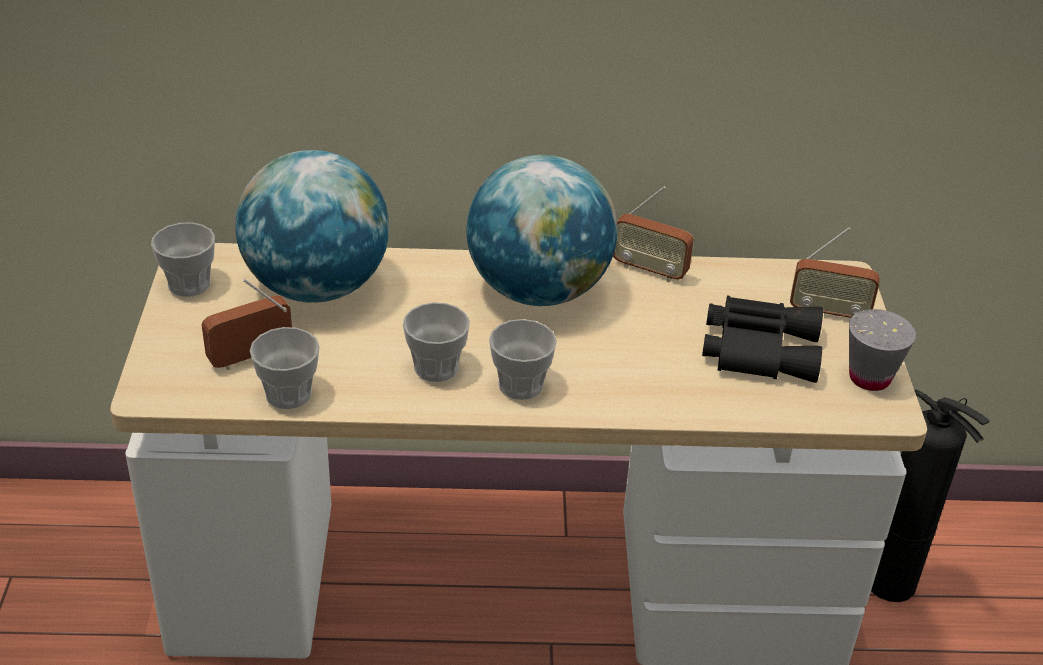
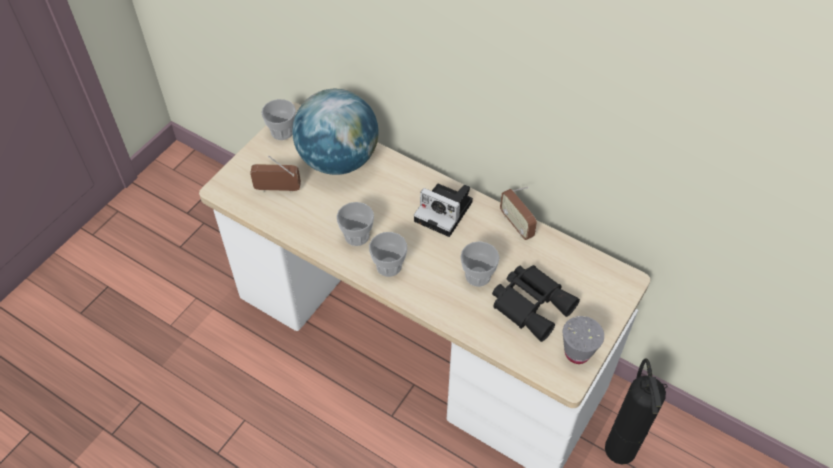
camera: 35 degrees right, 15 degrees up
(288, 394) = (278, 219): cup -> cup (478, 276)
(538, 291) = (445, 212): globe -> camera
(828, 313) = (593, 300): radio -> none

